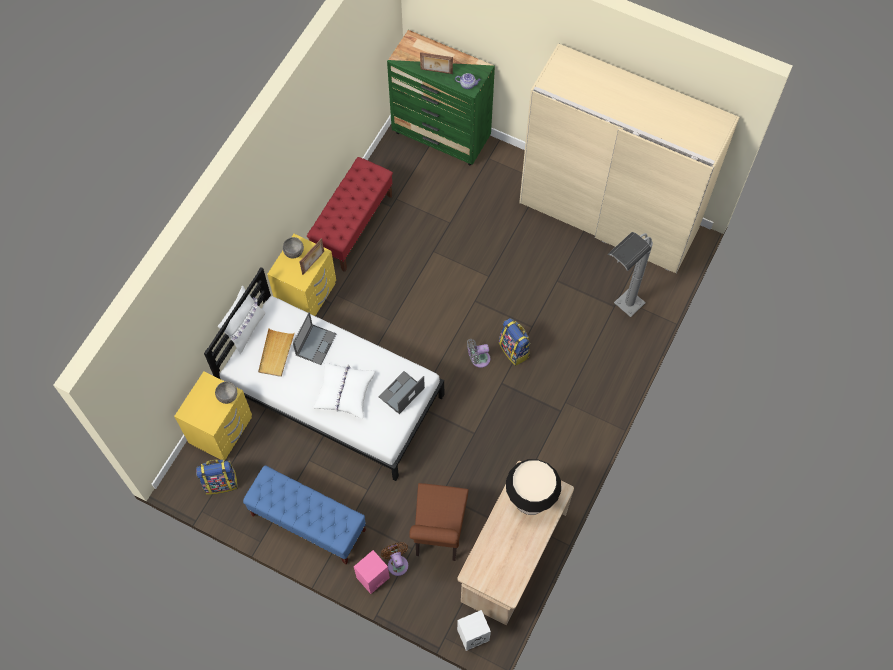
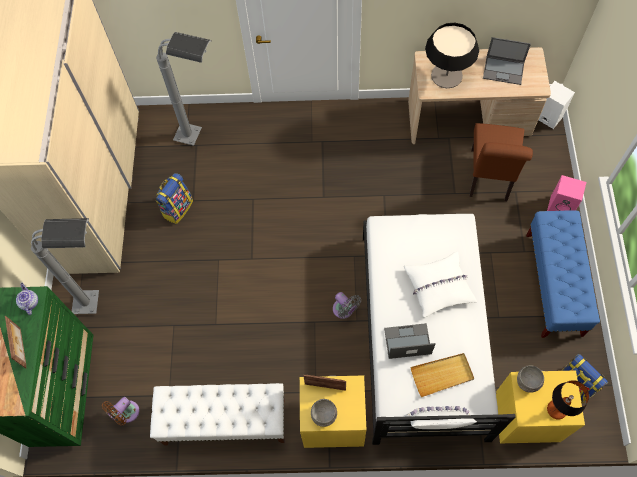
camera: 115 degrees left, 0 degrees up
(196, 403) = (556, 410): none -> table lamp
(353, 225) = (224, 422): red bench -> white bench
(397, 563) = (535, 196): brown fan -> brown fan (126, 413)
(401, 393) = (407, 236): laptop -> laptop (504, 70)
(438, 534) = (489, 178): brown chair -> brown chair turned 120 degrees clockwise
(478, 359) = (311, 226): grey fan -> grey fan (344, 310)
(499, 184) = (104, 302): none -> grey floor lamp
(514, 350) = (284, 201): backpack -> backpack (177, 208)

